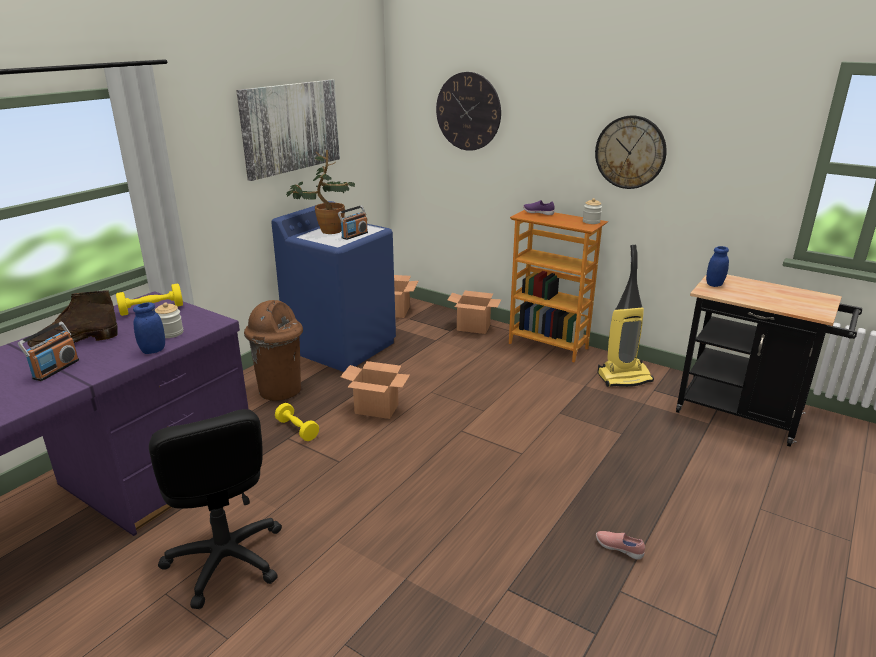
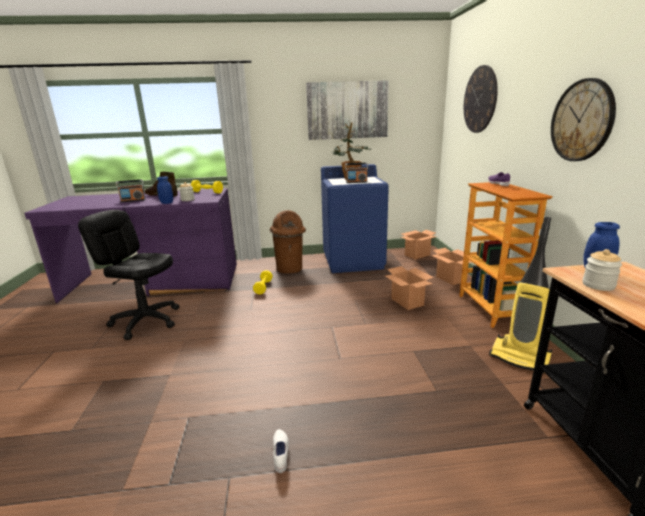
camera: 50 degrees right, 5 degrees down
(225, 560) = (146, 321): black office chair -> black office chair turned 90 degrees clockwise
(377, 409) = (312, 295): cardboard box -> cardboard box (407, 302)
(591, 222) = (532, 194): jar -> jar (598, 285)
(619, 548) = (281, 454): pink shoe -> white shoe

